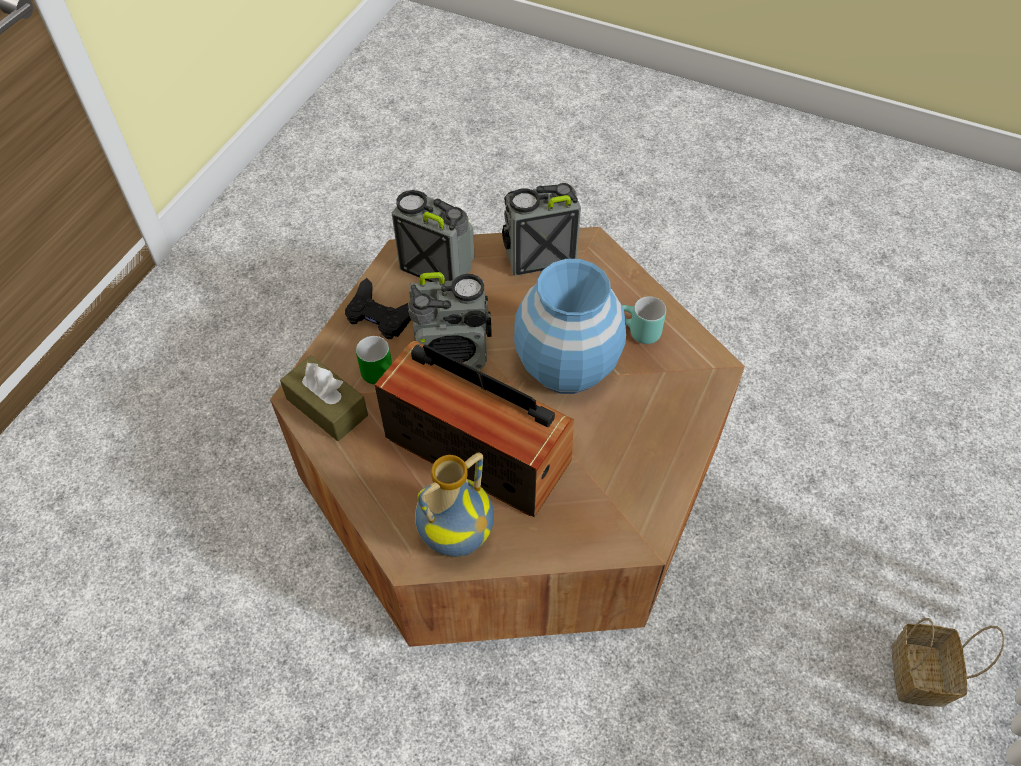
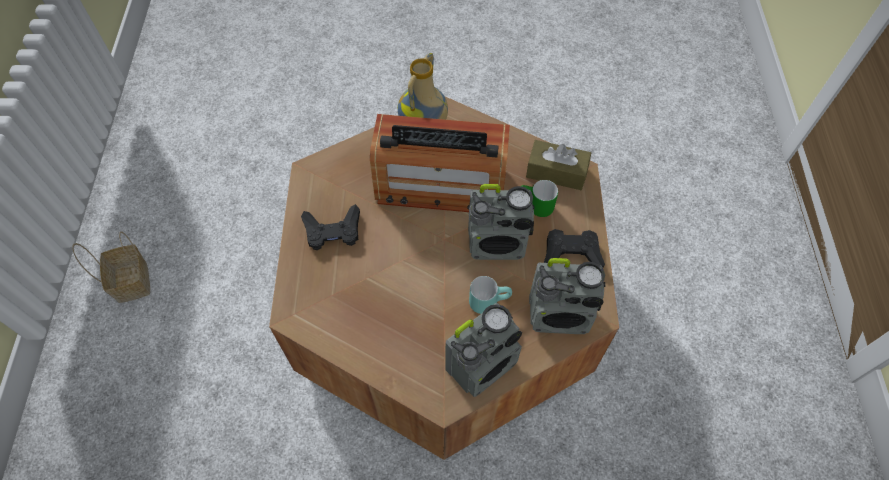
camera: 155 degrees right, 5 degrees up
(453, 354) = (497, 244): radio -> radio turned 150 degrees counterclockwise
(566, 366) = (409, 268): blue vase -> none
(637, 333) = (365, 320): turquoise mug -> turquoise mug (488, 300)
(639, 442) = (332, 231): none -> black game controller

